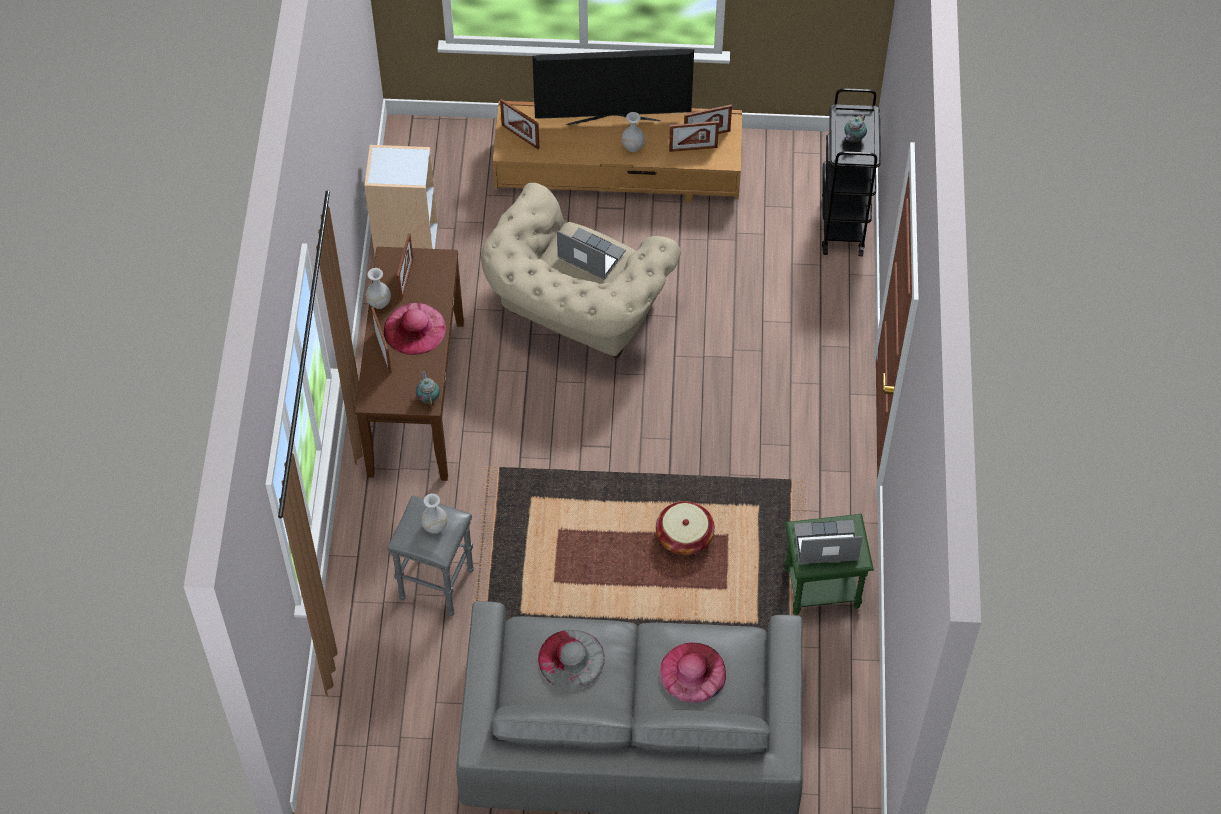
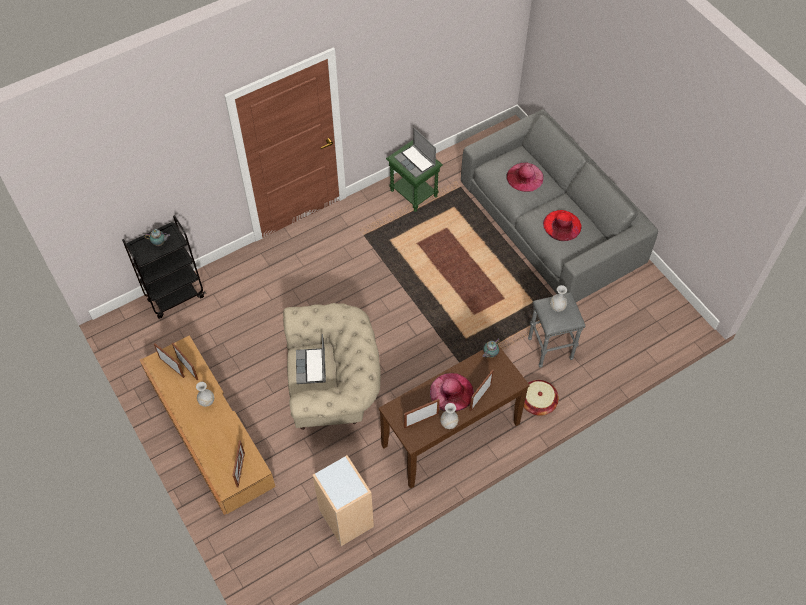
camera: 125 degrees left, 0 degrees up
(571, 659) = (562, 225): grey hat -> red hat
(613, 121) = (193, 424): television -> none
(684, 536) = (432, 260): basket -> basket (537, 402)

